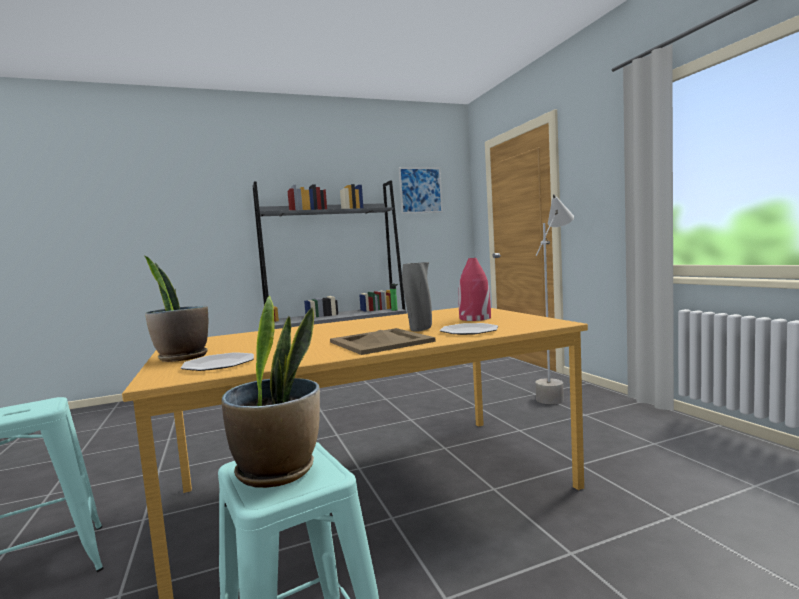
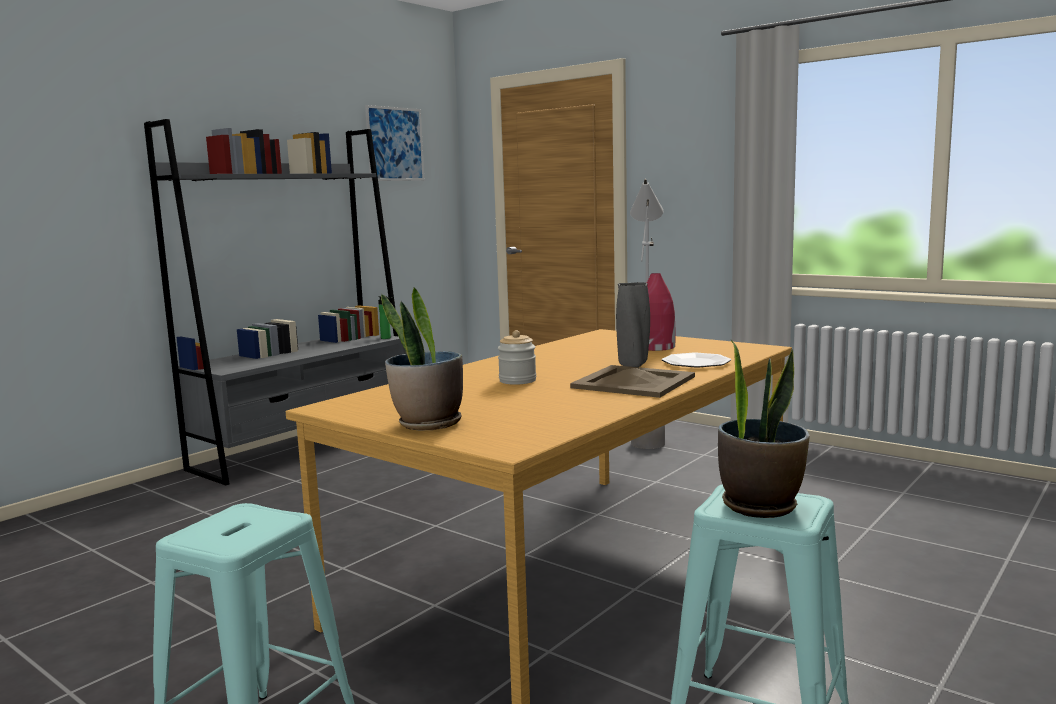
camera: 30 degrees left, 5 degrees up
(219, 364) = (518, 424): plate -> none
(318, 335) = (517, 380): none -> jar

